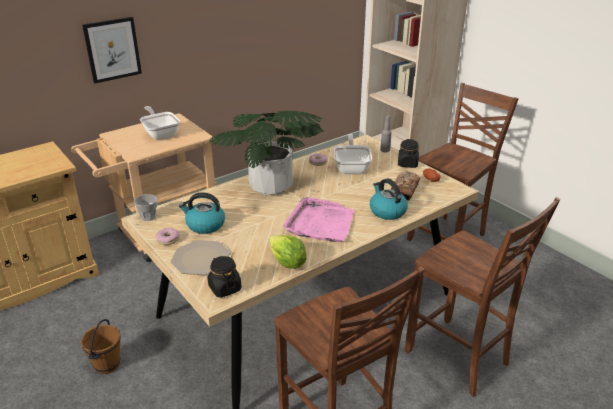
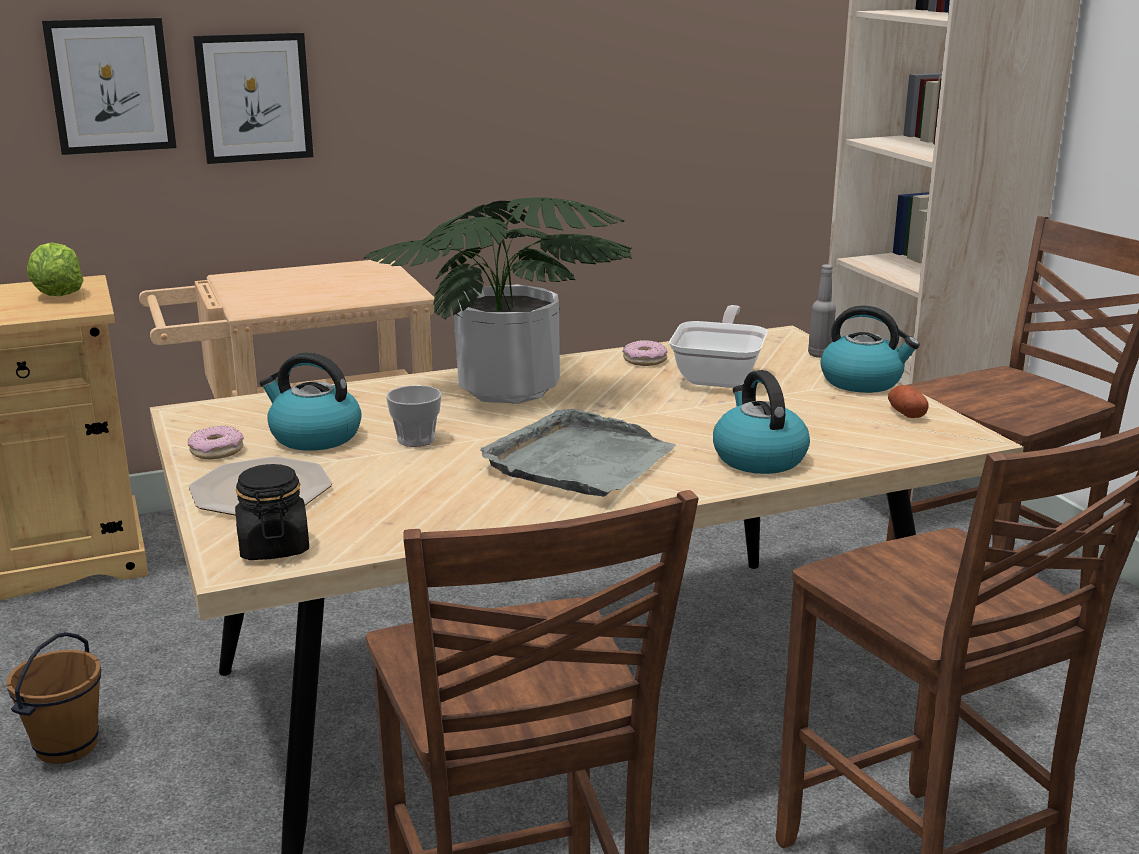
camera: 15 degrees right, 10 degrees down
(46, 53) = (111, 86): none -> picture
(148, 217) = (206, 411): cup -> cup (416, 440)
(161, 134) = (328, 284): frying pan -> none
(287, 263) = (450, 521): lettuce -> lettuce (57, 294)
(320, 223) = (579, 461): pink tray -> grey tray
(404, 189) = (827, 425): bread -> none
(407, 164) = (862, 382): black jar -> kettle

